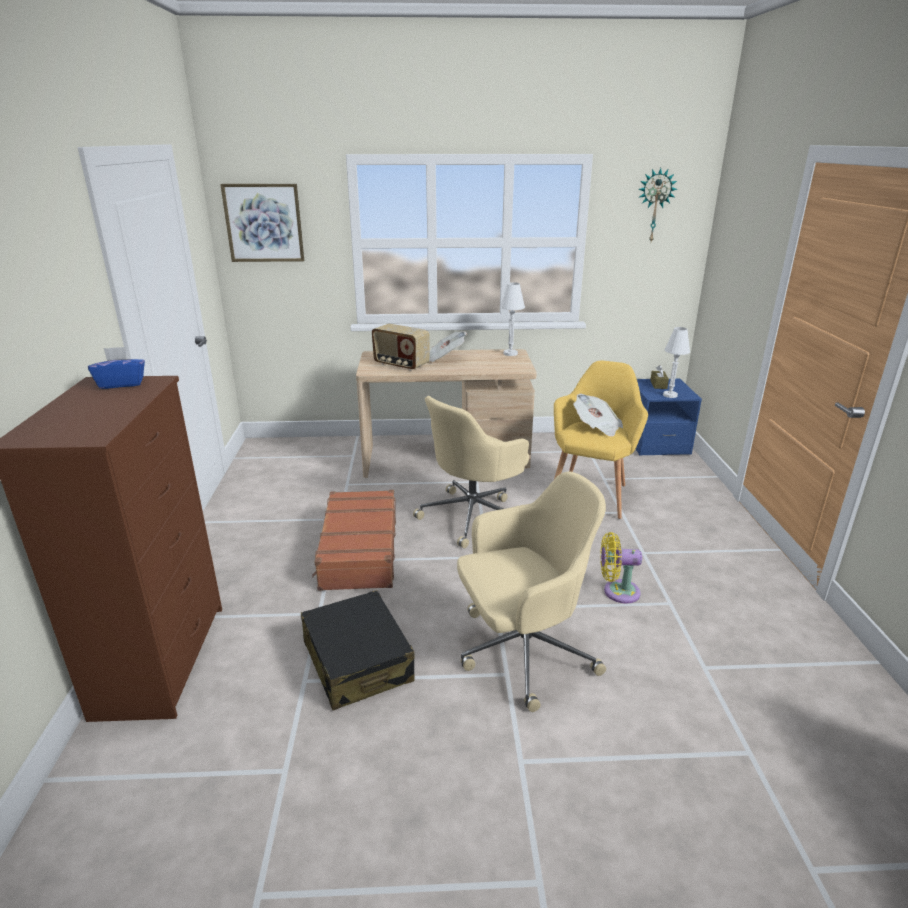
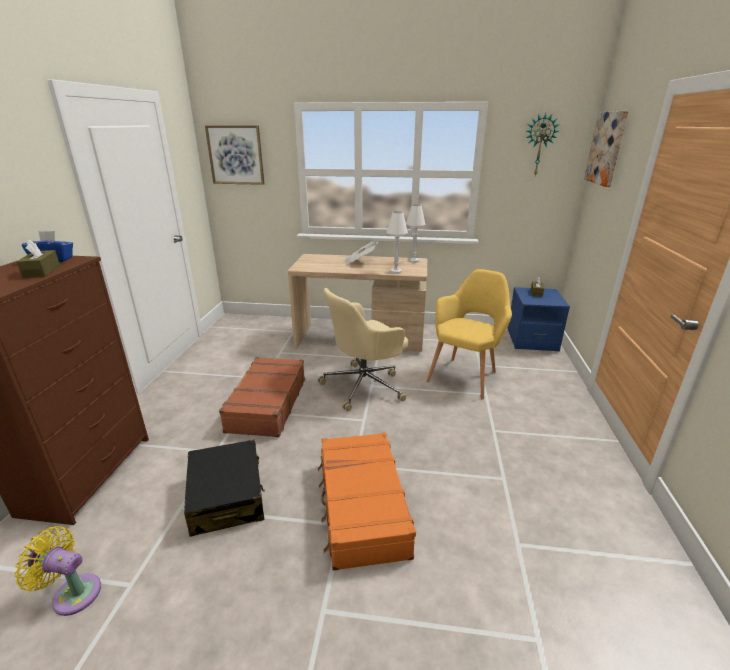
camera: 10 degrees right, 0 degrees up
(127, 399) = (42, 271): none -> brown tissue box
(401, 365) = (325, 264): radio -> none
(522, 652) = (361, 506): beige office chair -> orange suitcase
(596, 427) = (470, 323): newspaper -> none
(617, 591) = (460, 462): yellow fan -> yellow fan (73, 593)
(670, 395) = (543, 301): white table lamp -> white table lamp (395, 272)
(735, 211) = (606, 148): none -> picture

